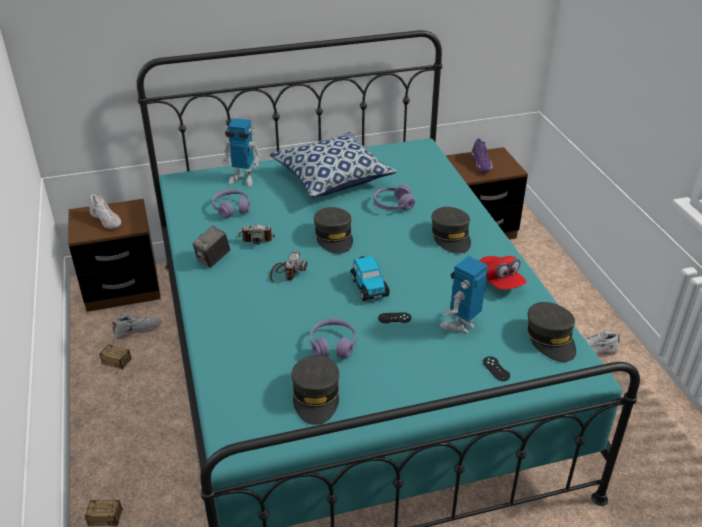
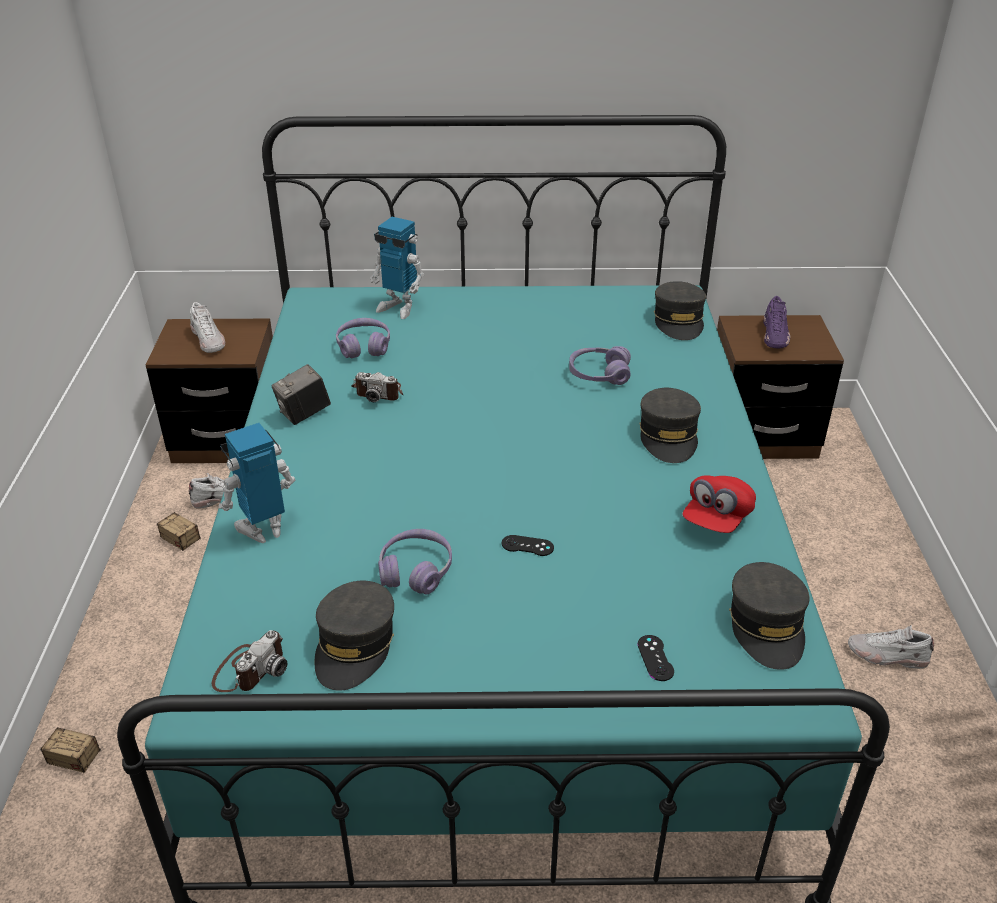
camera: 15 degrees right, 0 degrees up
(286, 272) = (398, 449): camera -> camera (250, 668)
(332, 178) = (526, 323): pillow -> none
(334, 237) = (490, 409): grey cap -> grey cap (679, 321)
(369, 287) = (510, 491): toy car -> none
(460, 325) = (626, 576): toy robot -> toy robot (263, 529)
(499, 282) = (717, 518): red cap -> red cap turned 45 degrees clockwise

